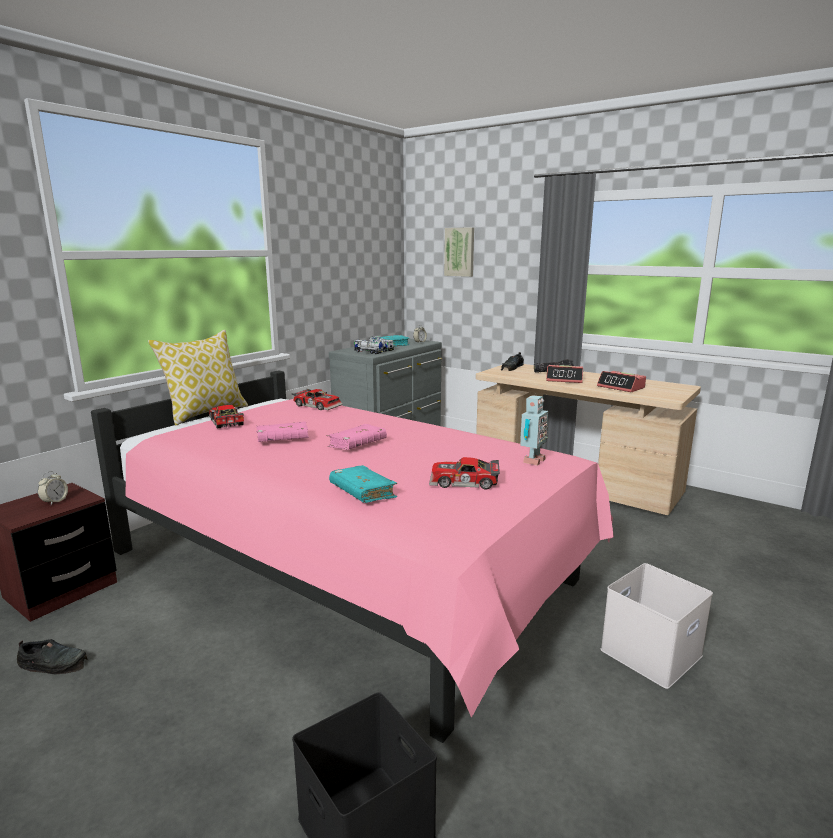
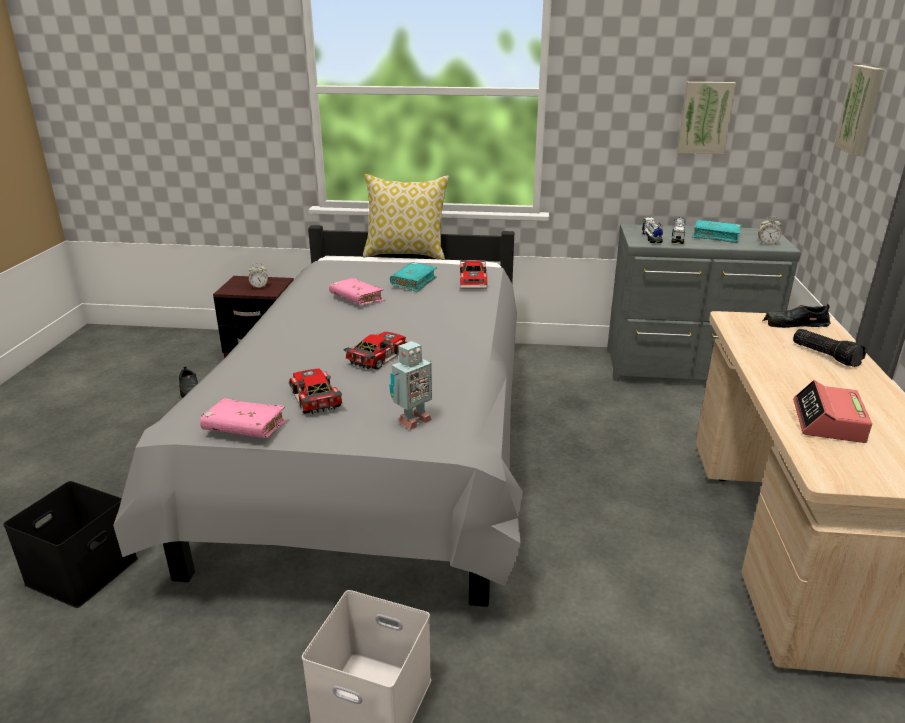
camera: 60 degrees right, 10 degrees up
(225, 422) = (379, 267): toy car -> toy car (377, 356)
(349, 571) = (378, 449): pink bed -> grey bed
(357, 444) = (373, 328): pink book -> pink book (245, 428)
(359, 268) = (705, 117): none -> picture
(362, 492) = (257, 363): turquoise book -> turquoise book (414, 282)
(531, 461) = (412, 421): toy robot -> toy robot turned 45 degrees counterclockwise
(564, 379) = (793, 371): alarm clock -> none

